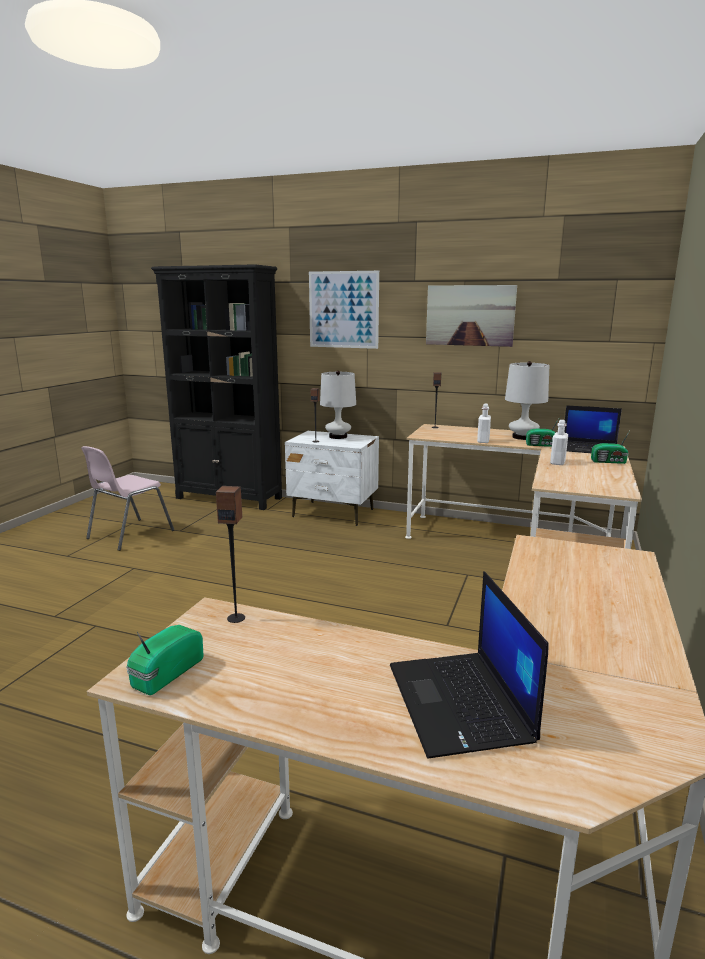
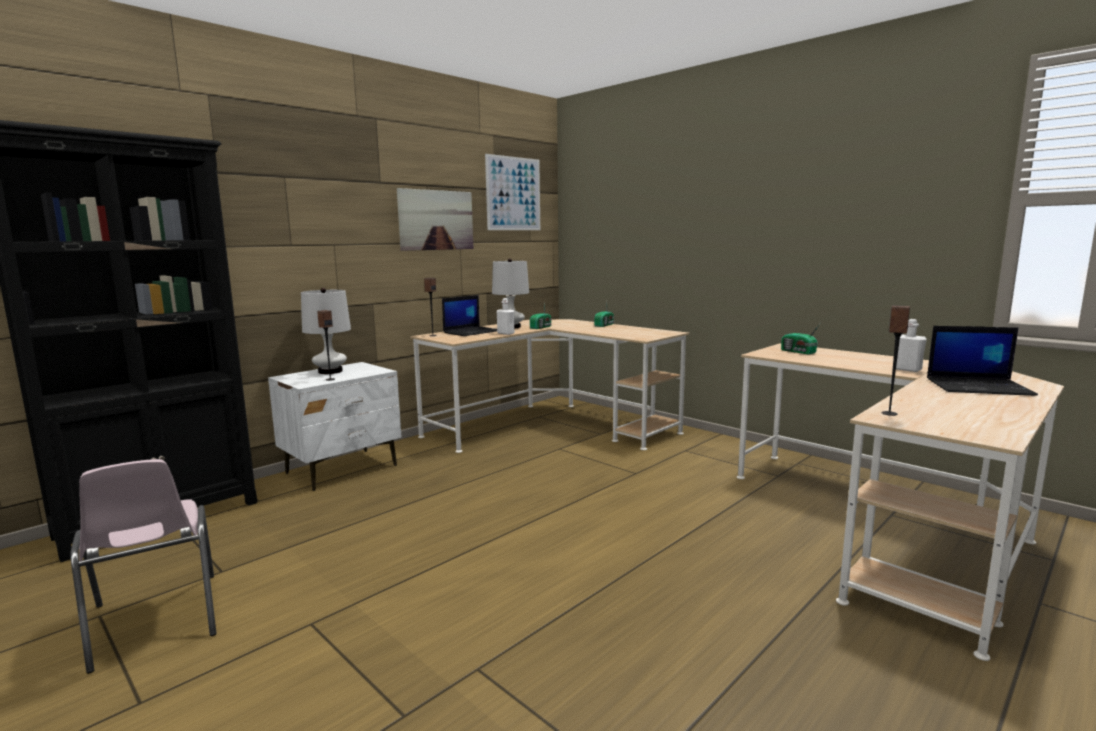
camera: 65 degrees left, 5 degrees down
(165, 674) = (985, 432): radio -> radio (798, 352)
(343, 310) = (303, 213): picture -> picture (513, 194)
(557, 462) = (593, 331): white bottle -> white bottle (907, 369)
(590, 449) = (567, 323): laptop -> laptop (471, 332)

